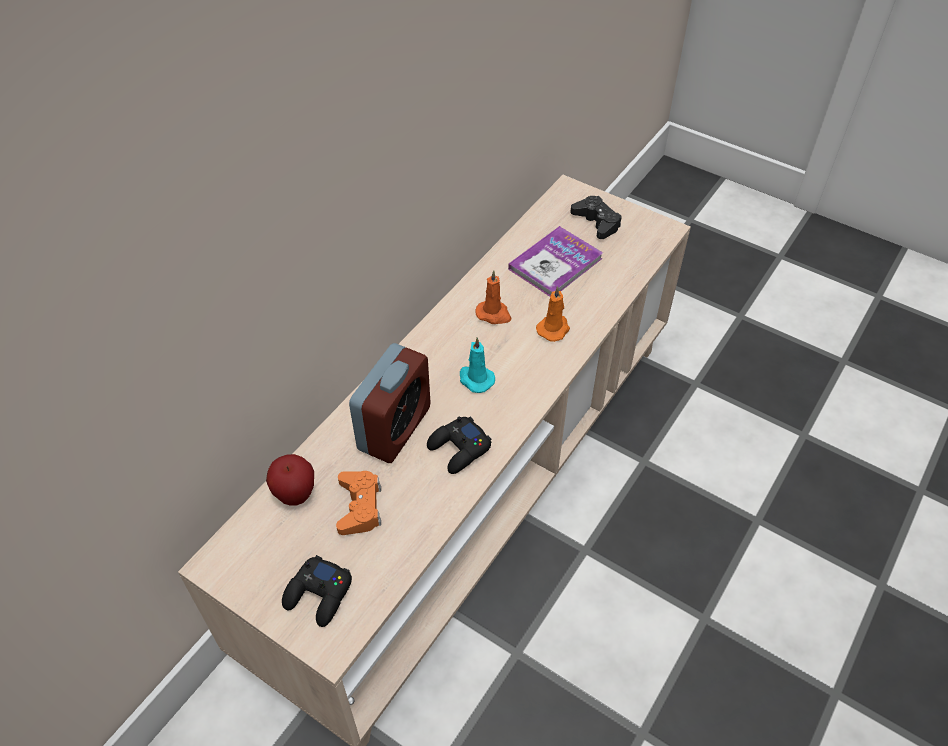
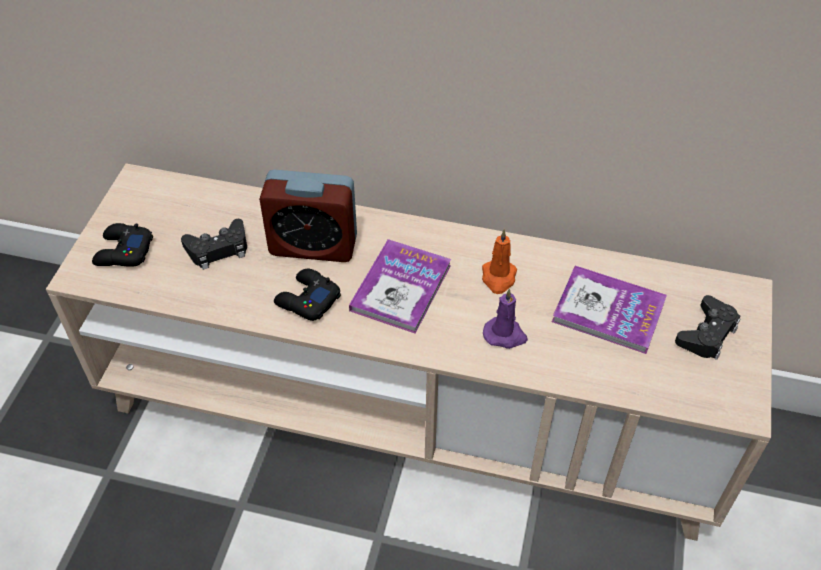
camera: 70 degrees right, 0 degrees up
(295, 494) = (217, 204): apple -> none
(359, 506) = (218, 249): orange game controller -> black game controller
(475, 379) = (401, 287): turquoise candle -> book
(554, 328) = (505, 335): orange candle -> purple candle

